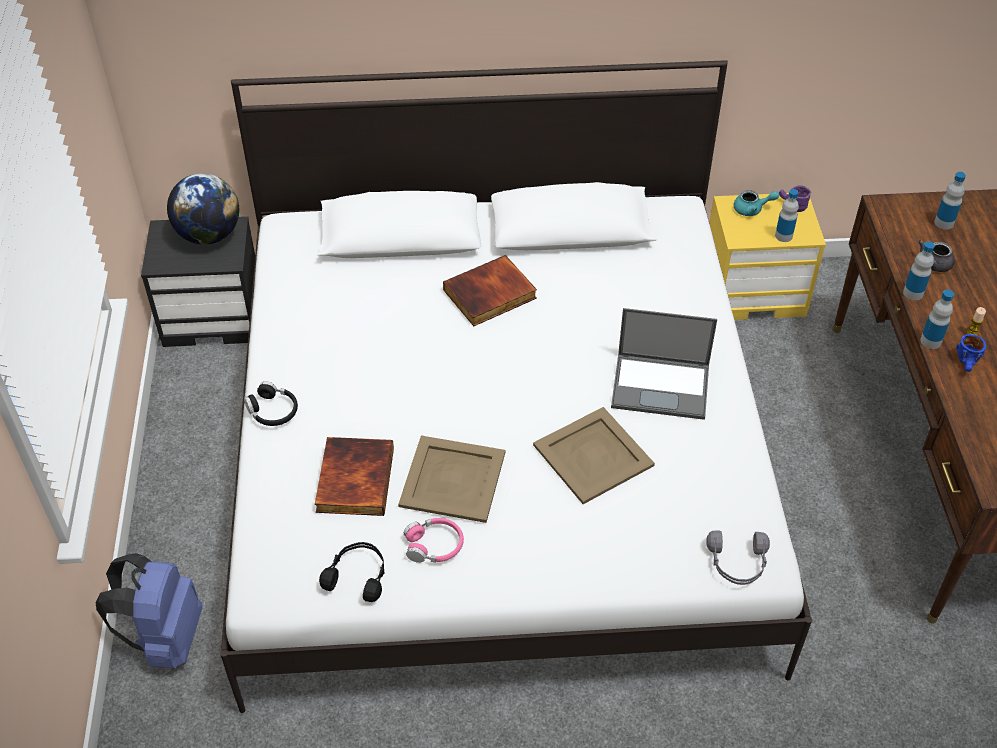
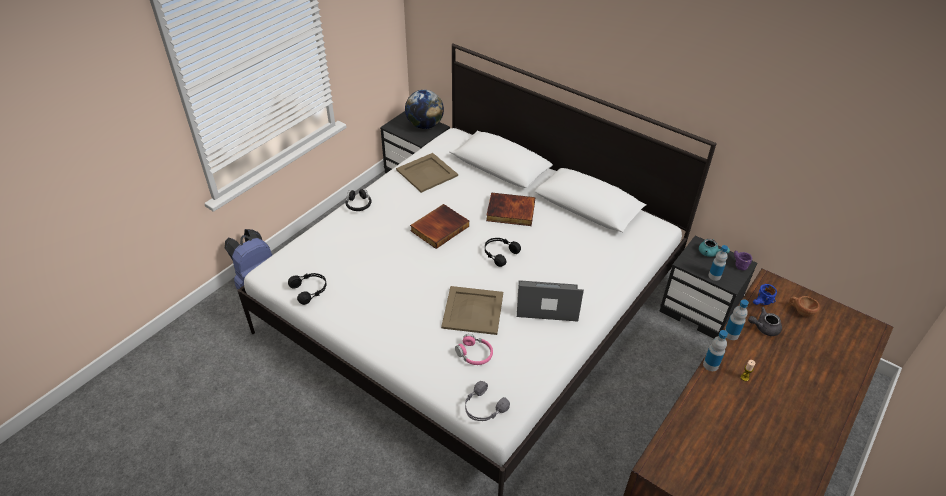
camera: 40 degrees right, 5 degrees down
(353, 479) = (355, 250): book -> book (439, 228)
(434, 546) = (355, 300): pink headphones -> pink headphones (474, 354)
(453, 478) = (396, 278): beige tray -> beige tray (427, 173)
(541, 360) = (499, 254): none -> black headphones
(662, 386) = (546, 302): laptop -> laptop turned 135 degrees clockwise
(754, 291) = (700, 310): yellow nightstand -> black nightstand
(944, 223) = (800, 311): bottle -> brown cup
(968, 364) = (720, 391): blue mug -> blue mug (761, 303)

